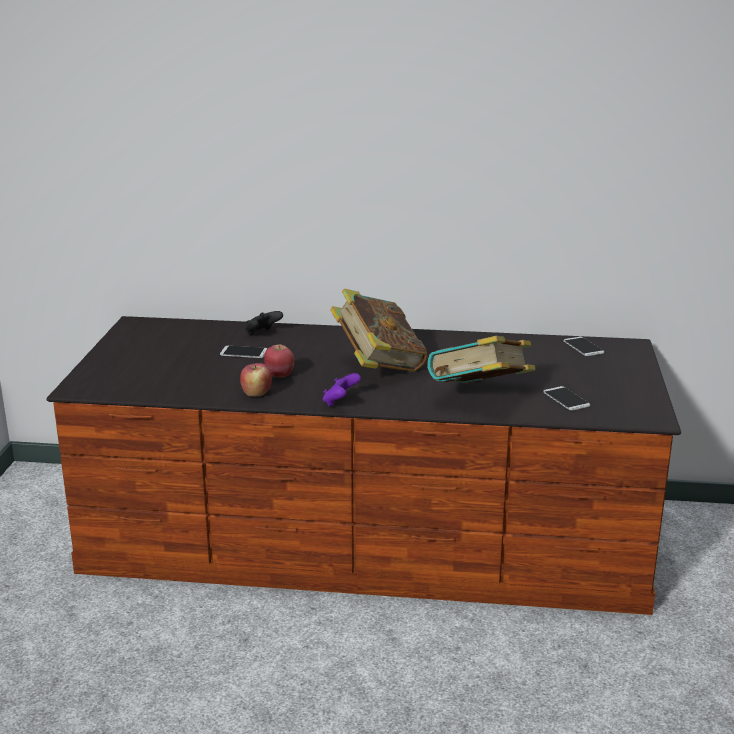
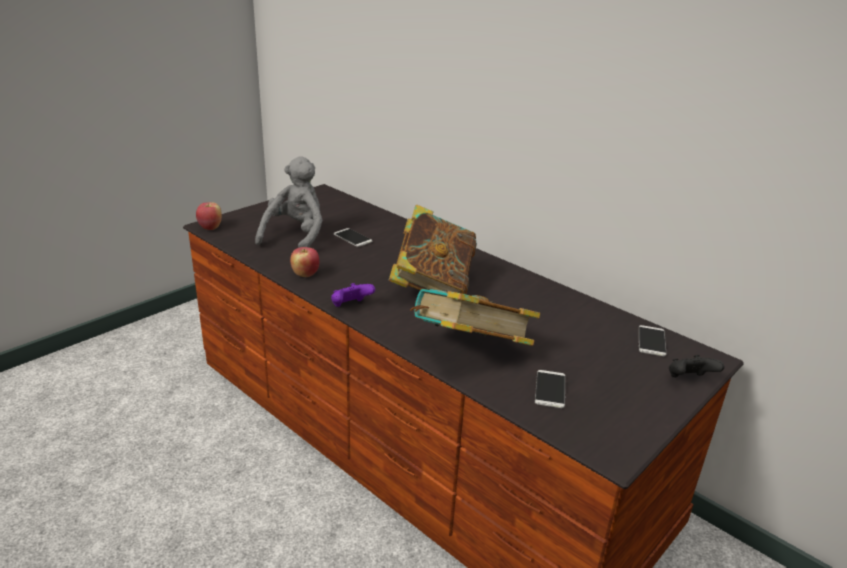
camera: 35 degrees right, 5 degrees up
(188, 369) = (296, 237): none -> grey plush toy
(262, 334) = (390, 228): black game controller -> black game controller (689, 380)
(279, 375) = (347, 265): apple -> apple (210, 227)

